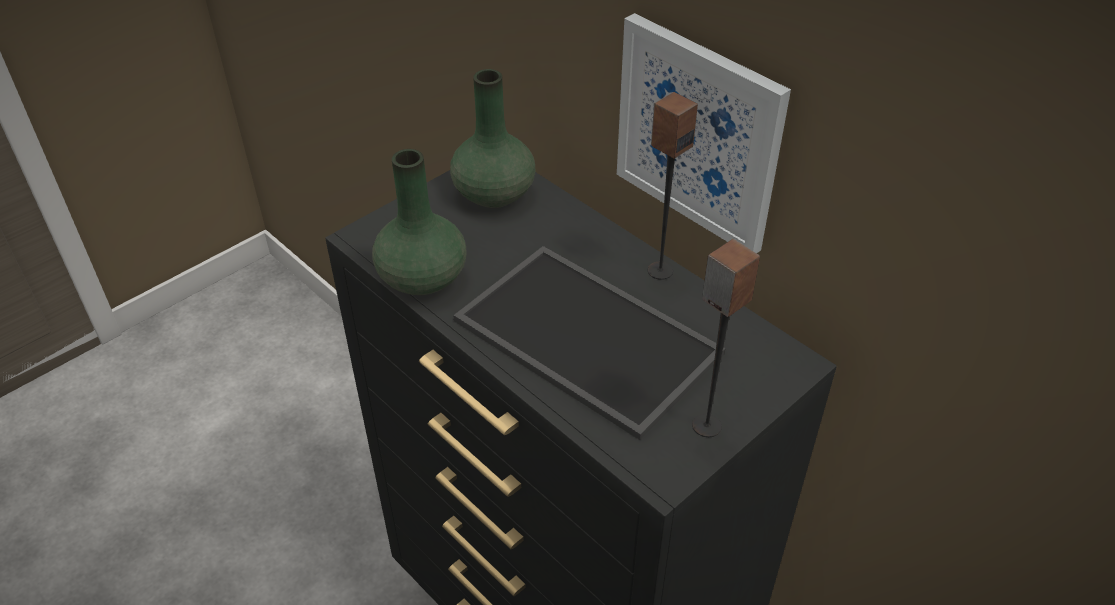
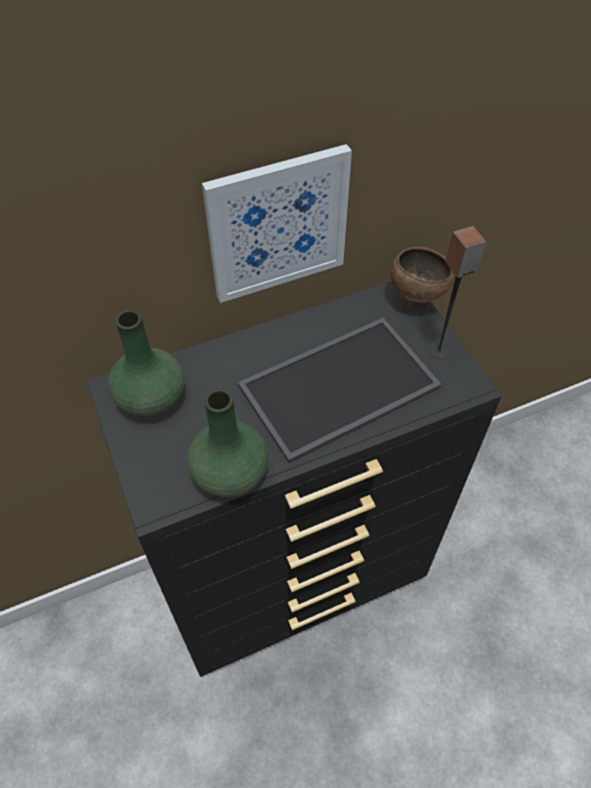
camera: 70 degrees left, 10 degrees up
(659, 270) = (291, 326): speaker -> none
(789, 380) = (415, 299): none -> brown bowl

